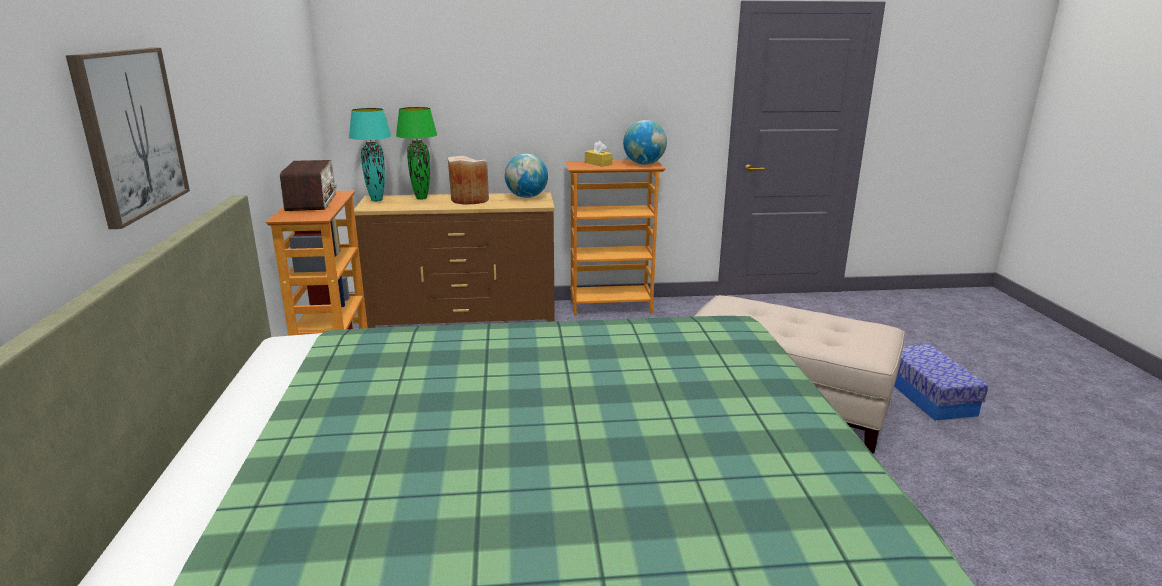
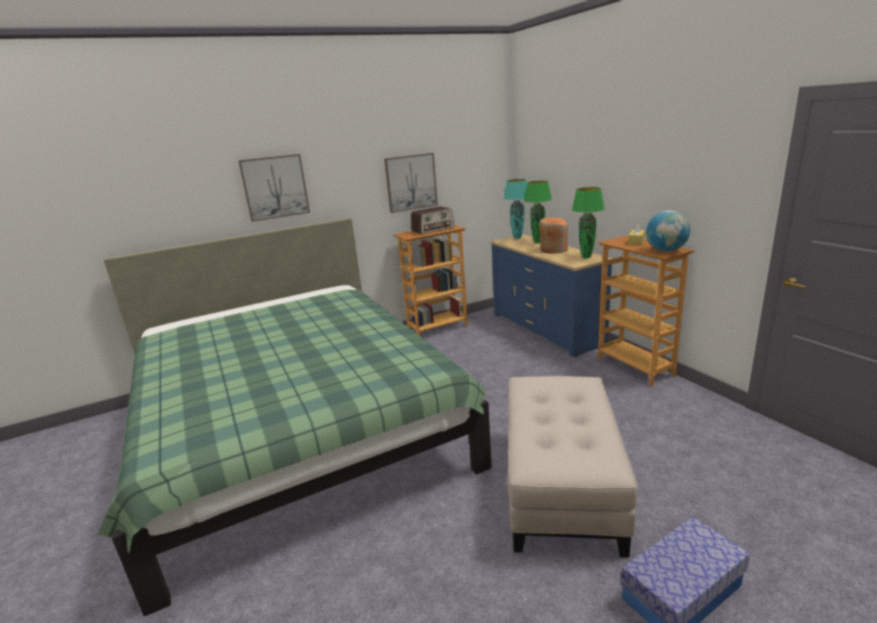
camera: 70 degrees right, 0 degrees up
(262, 118) = (411, 182): none -> picture
(463, 316) = (546, 329): brown dresser -> blue dresser
(469, 200) = (553, 250): beige vase -> orange vase
(527, 197) = (586, 257): globe -> green table lamp

